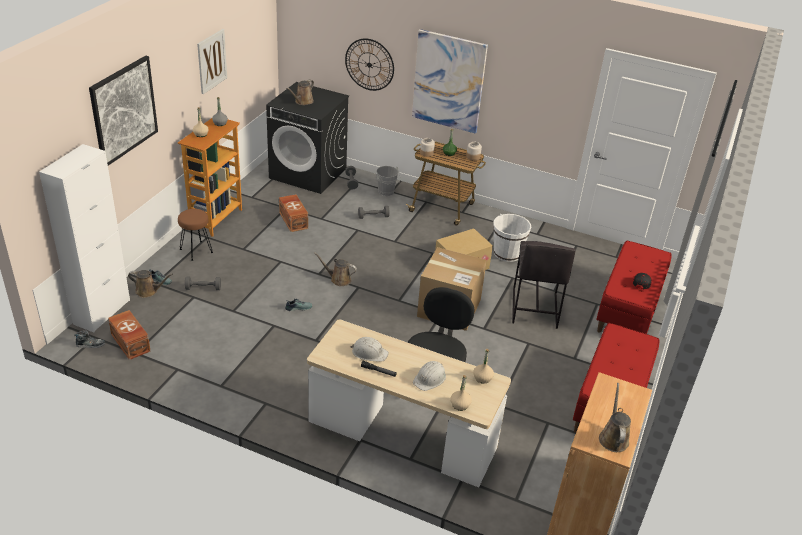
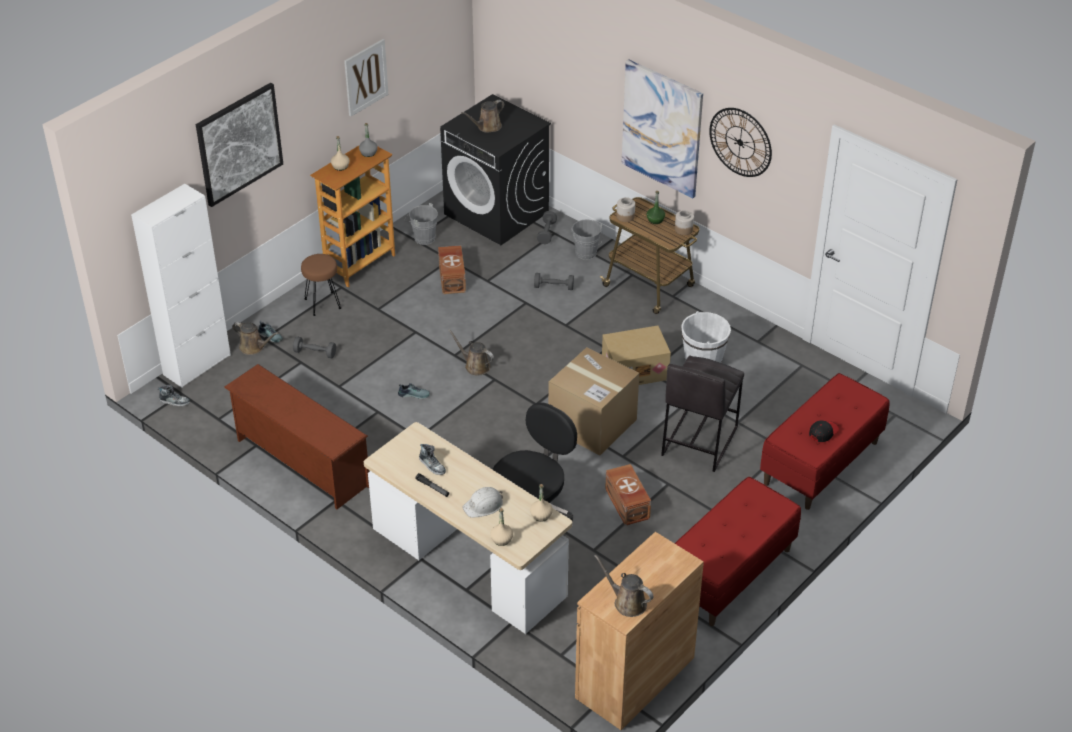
camera: 20 degrees right, 5 degrees up
(130, 343) = (216, 407): brown storage box -> brown storage box (626, 504)
(222, 377) = (300, 463): none -> brown shoe rack
(258, 195) = (422, 237): none -> grey bucket
(369, 64) = (574, 90): wall clock -> wall clock (740, 142)
(369, 352) = (432, 465): white hard hat -> shoe
(613, 437) = (627, 602): brown watering can -> brown watering can turned 75 degrees counterclockwise

